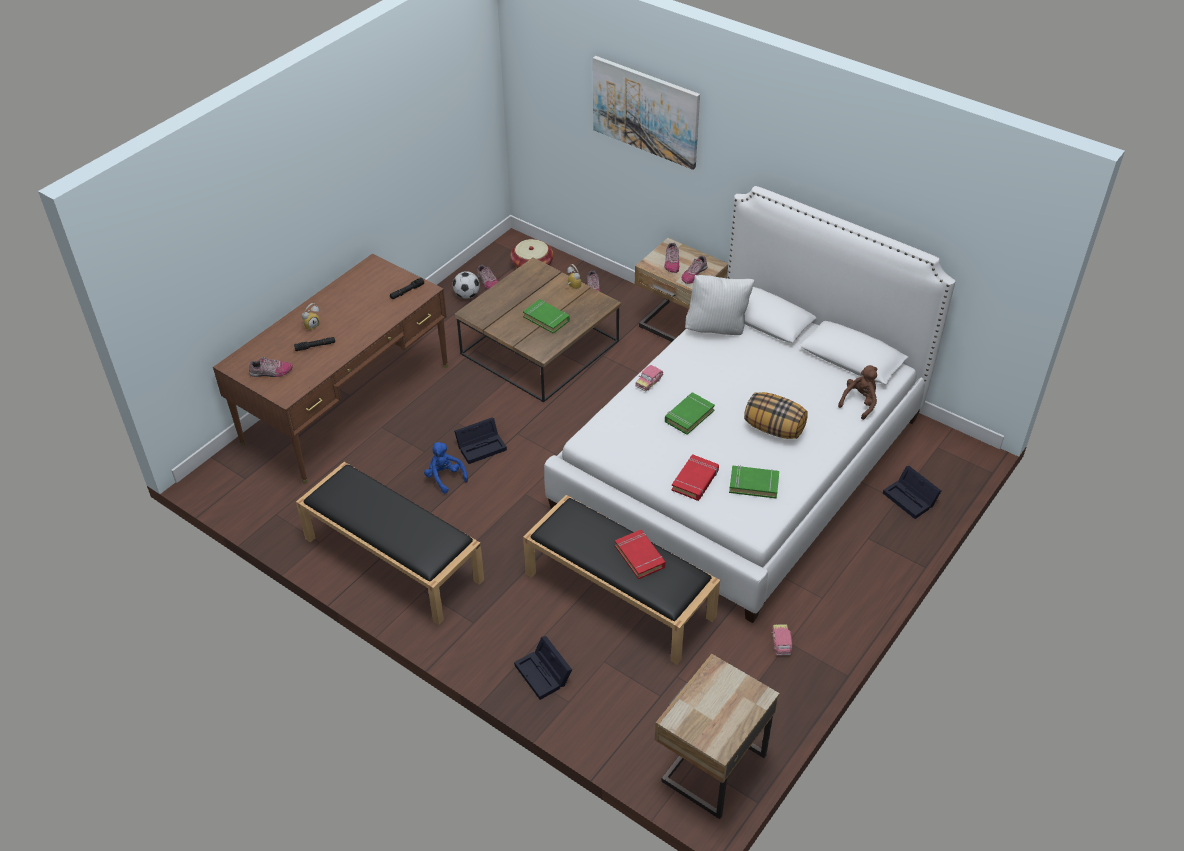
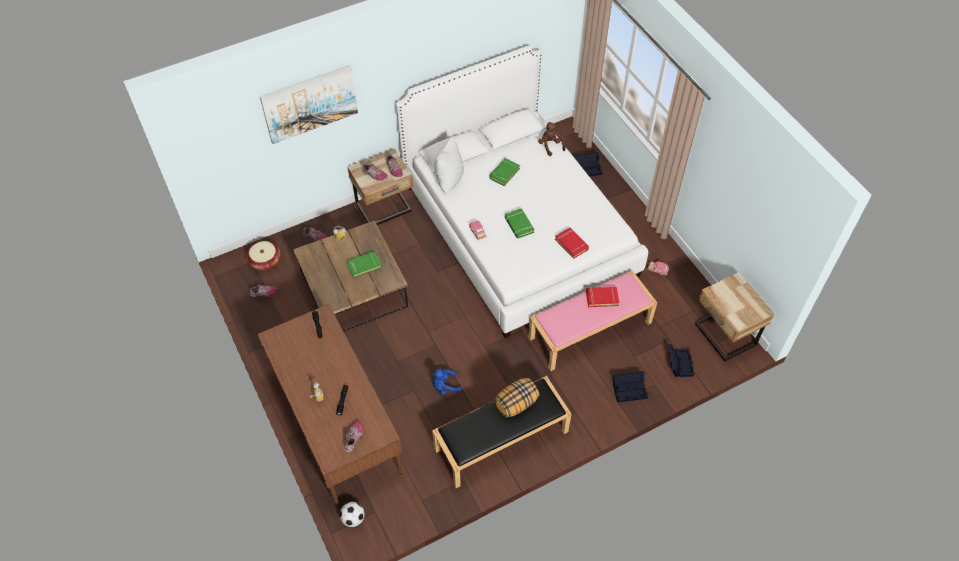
camera: 65 degrees left, 10 degrees up
(467, 295) = (269, 311): football -> football (353, 518)
(482, 446) = (428, 355): black storage box -> black storage box (678, 362)
(621, 595) = (590, 329): black bench -> pink bench
(753, 484) = (588, 219): green book -> green book (504, 173)
(774, 428) = (550, 191): pillow -> pillow (516, 403)

